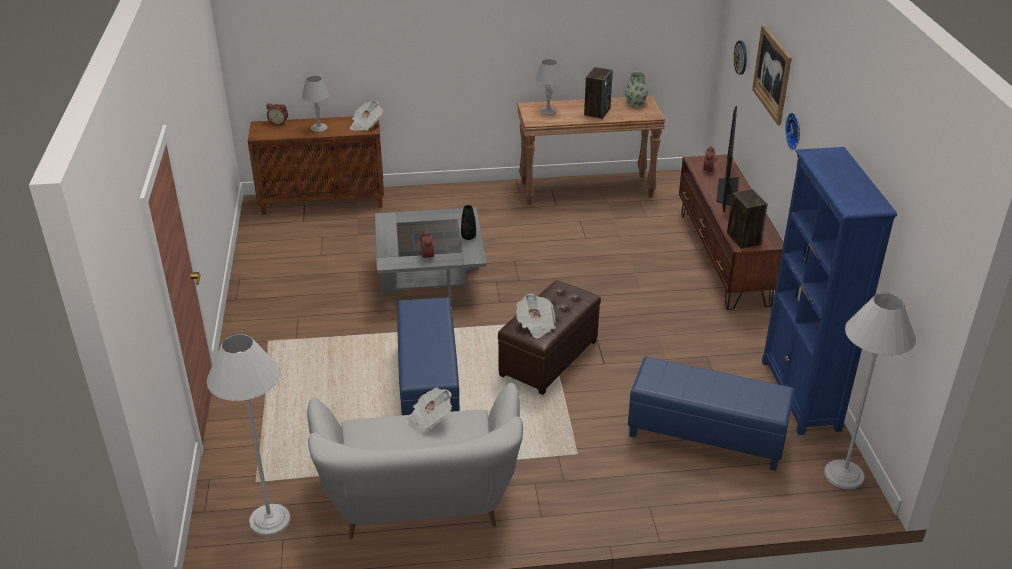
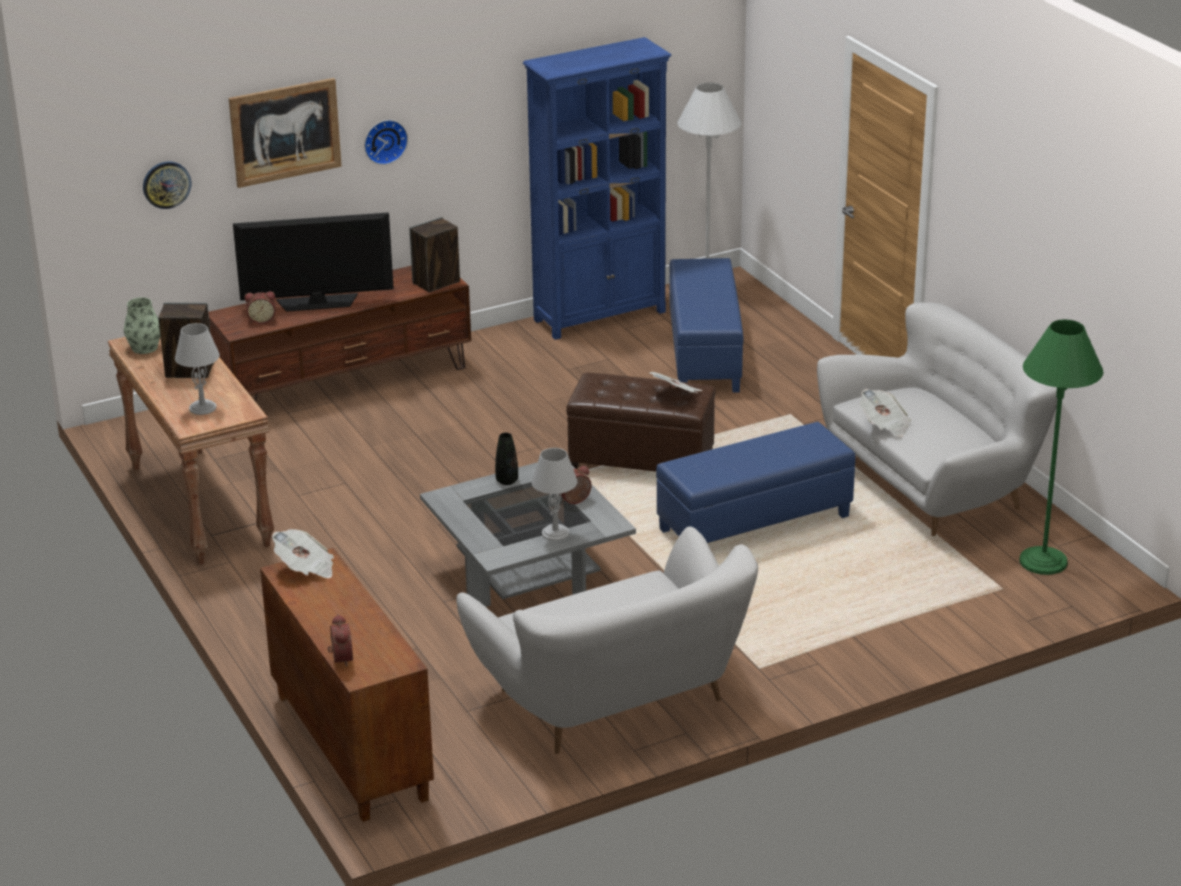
camera: 110 degrees left, 5 degrees down
(269, 520) = (1043, 561): white floor lamp -> green floor lamp
(288, 283) = (614, 698): none -> white sofa
(319, 128) = (341, 610): grey table lamp -> grey table lamp (555, 533)

